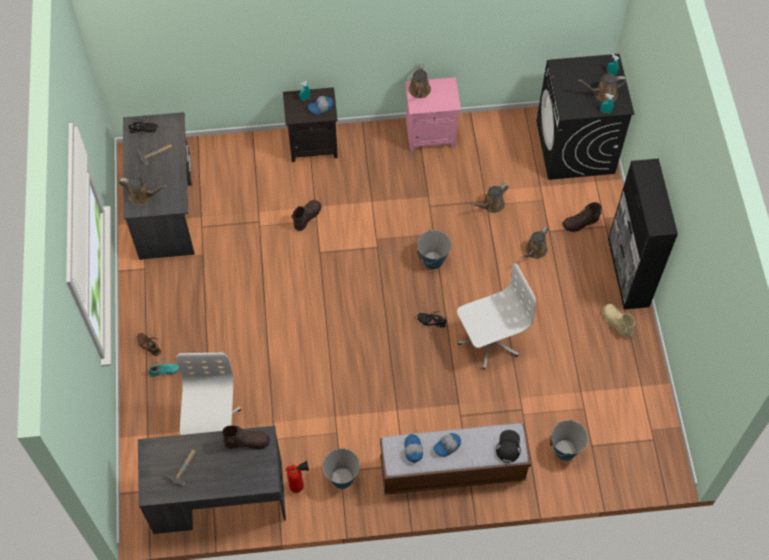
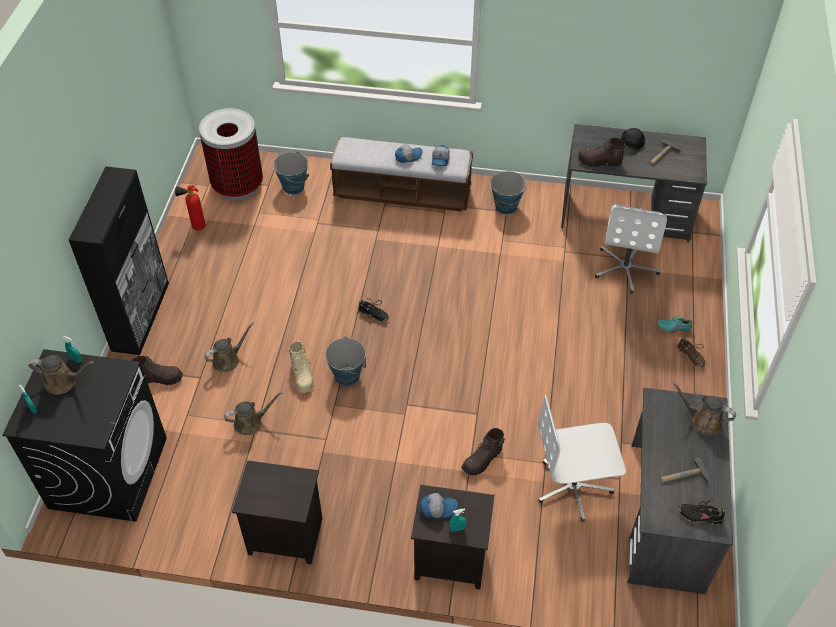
camera: 165 degrees left, 10 degrees down
(299, 486) = (547, 208): fire extinguisher -> fire extinguisher (195, 227)
(419, 91) = (291, 500): brown watering can -> none
(431, 134) = (284, 537): pink nightstand -> black nightstand
(489, 341) = (321, 284): white office chair -> white office chair (573, 487)
(508, 446) = (352, 146): black cap -> black cap (631, 144)
(616, 323) = (184, 273): beige boot -> beige boot (302, 376)
(621, 437) = (238, 185): none -> trash can

